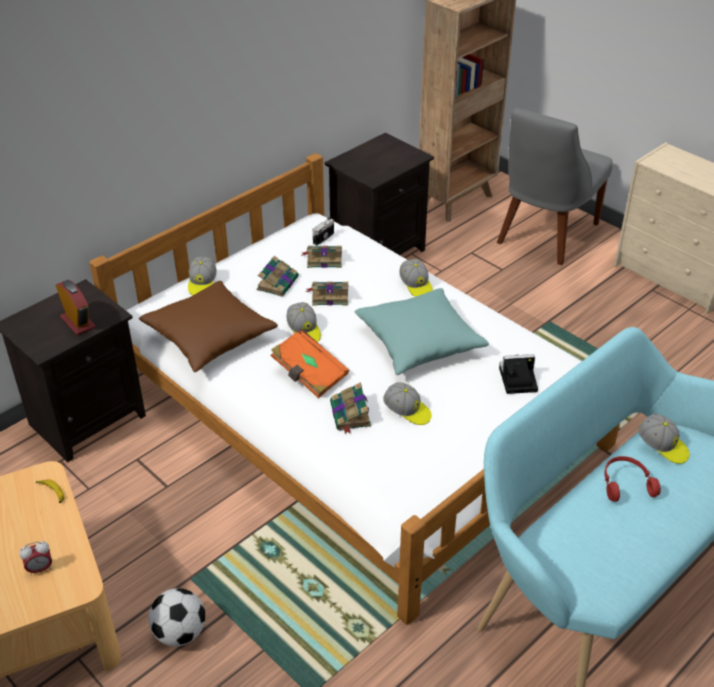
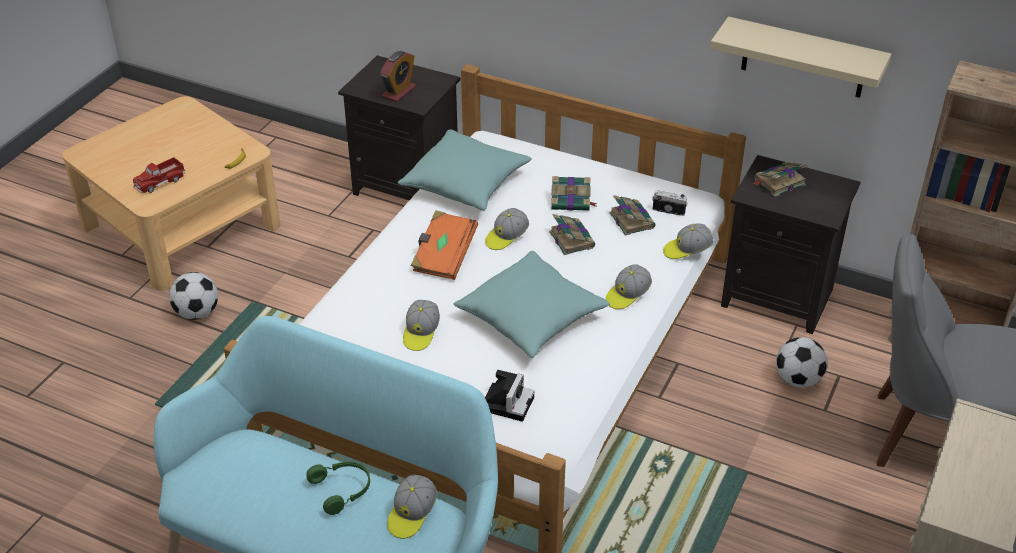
camera: 70 degrees right, 0 degrees up
(40, 569) = (159, 181): alarm clock -> toy truck
(202, 283) = (542, 157): cap -> cap (687, 250)
(209, 337) = (466, 184): brown pillow -> turquoise pillow
(336, 63) = (804, 58): none -> beige shelf
(350, 415) = (398, 297): book -> book (778, 182)
(468, 271) = (797, 380): none -> football
(516, 380) = (507, 402): camera -> camera turned 45 degrees clockwise
(626, 483) = (342, 489): red headphones -> green headphones

